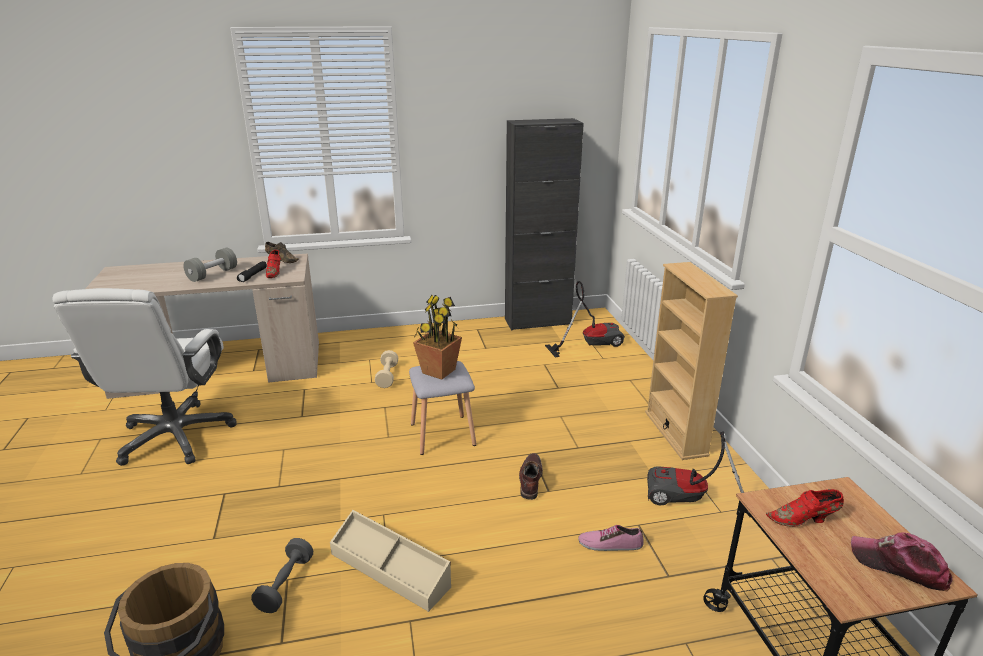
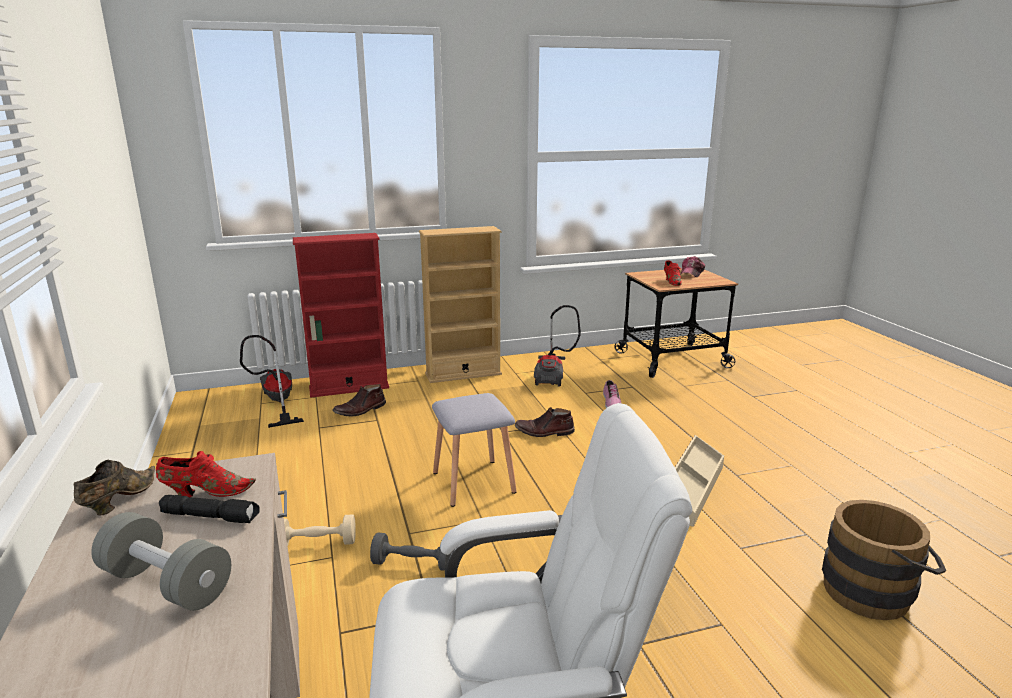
camera: 95 degrees left, 5 degrees down
(285, 584) = (747, 547): grey dumbbell -> grey dumbbell (413, 564)
(438, 371) = (470, 405): potted plant -> none
(537, 321) = (191, 432): black cabinet -> none
(577, 379) = (360, 410): none -> brown boot
(625, 371) = (349, 387): none -> red bookcase

